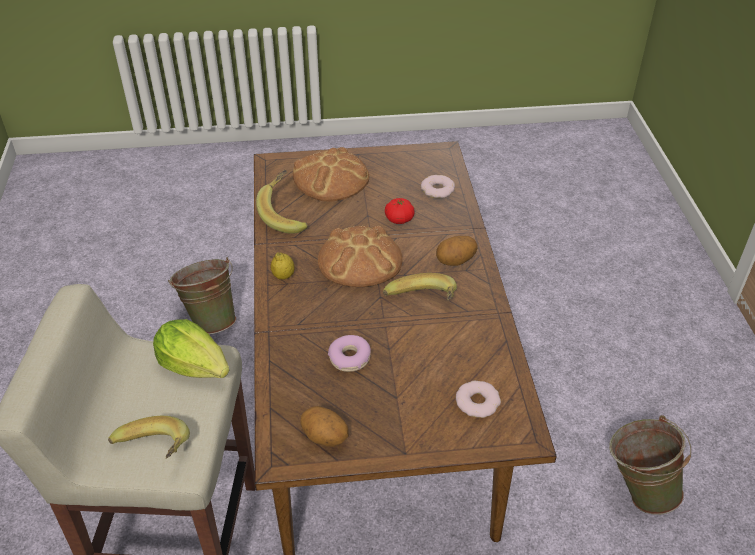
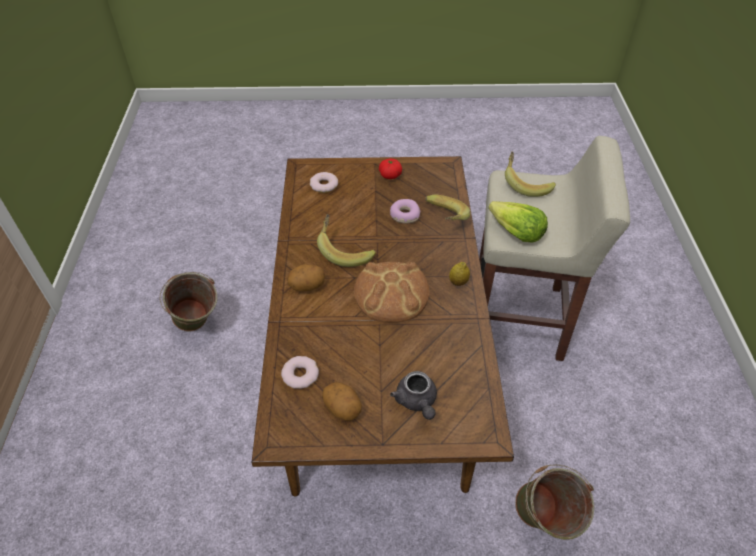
camera: 175 degrees left, 5 degrees up
(287, 214) = (461, 351): banana -> banana (443, 219)
(324, 438) = (422, 173): potato -> potato (343, 409)
(330, 178) = (417, 401): bread -> grey teapot
(399, 219) = (348, 337): tomato -> tomato (390, 175)

